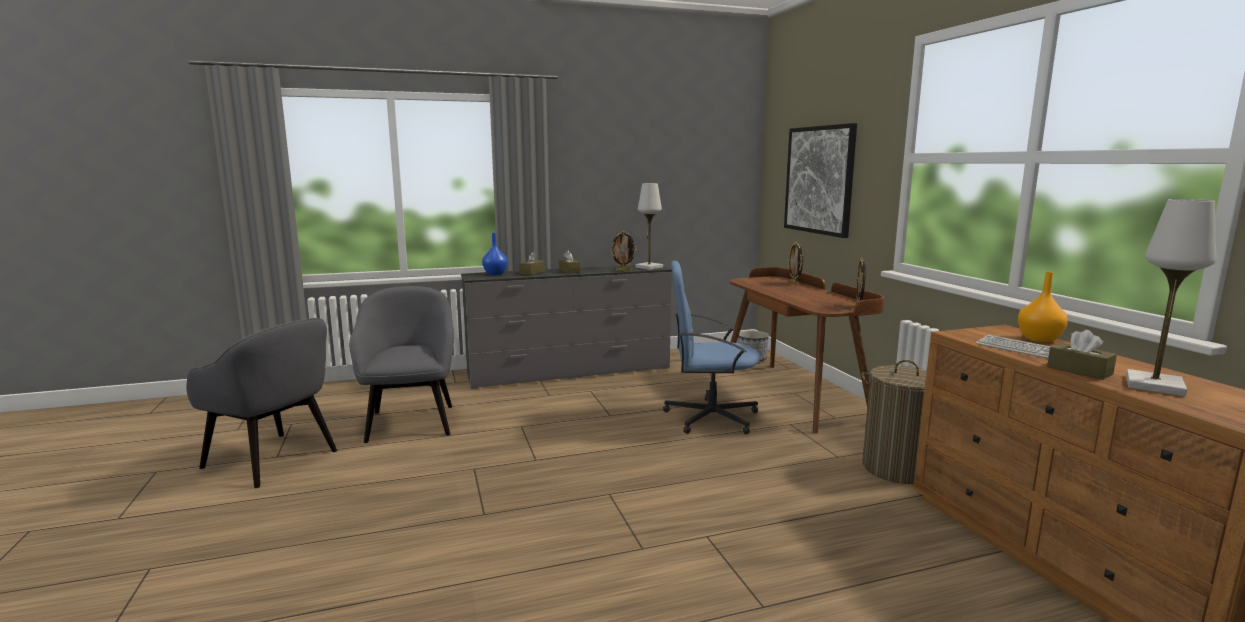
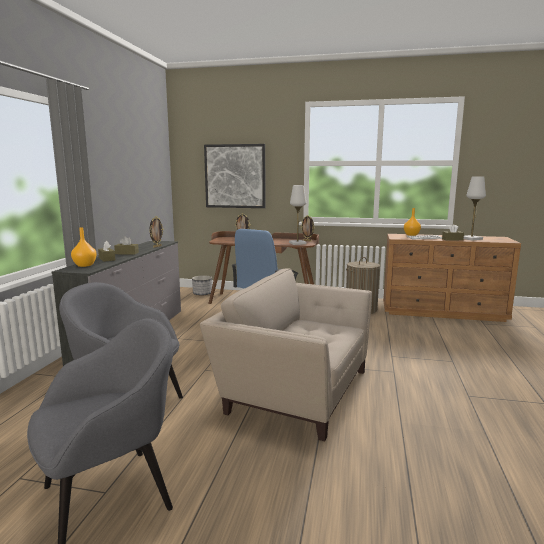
camera: 60 degrees left, 0 degrees up
(495, 274) = (84, 265): blue vase -> orange vase
(513, 486) = (295, 389): none -> beige armchair
(649, 267) = (160, 242): white table lamp -> white table lamp (297, 243)

